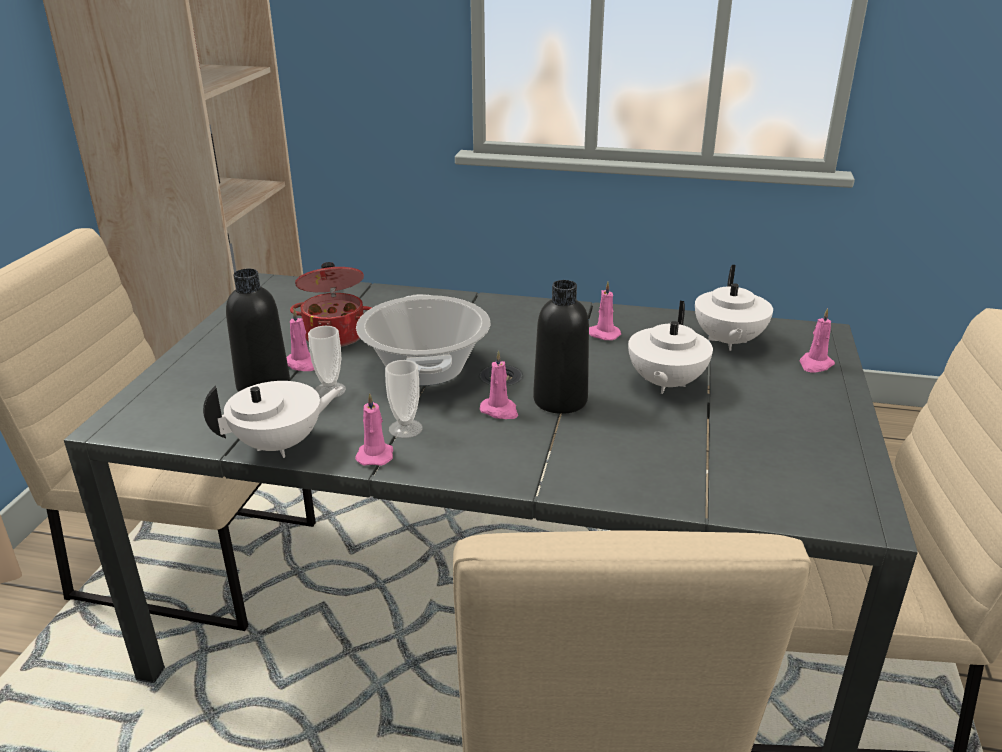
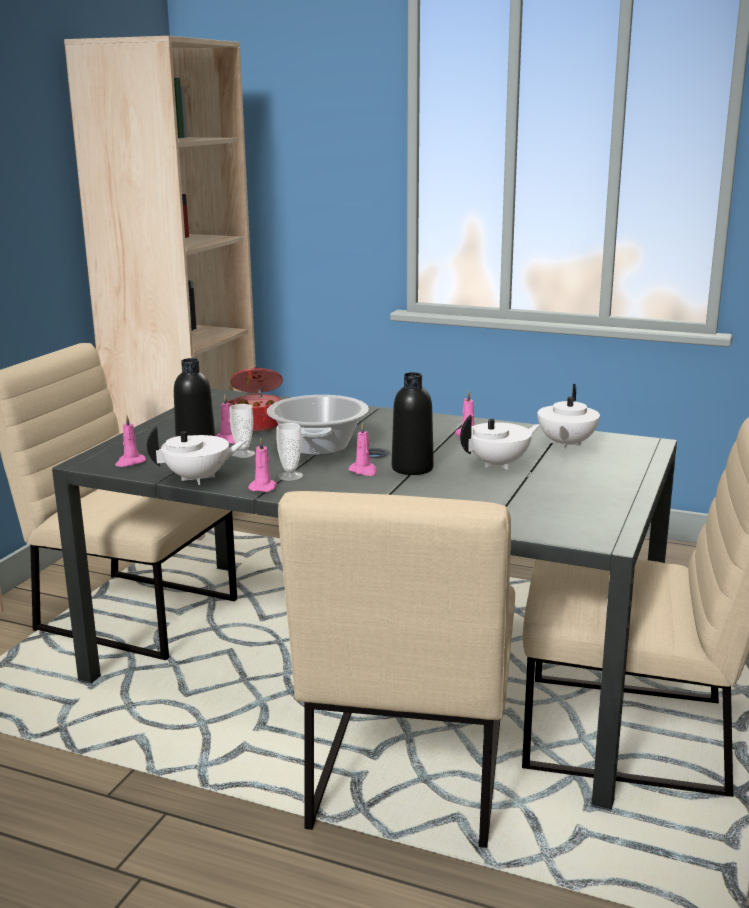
camera: 10 degrees right, 10 degrees down
(665, 384) = (499, 464): white teapot -> white teapot turned 150 degrees counterclockwise
(815, 365) = (628, 460): pink candle -> pink candle (130, 462)

